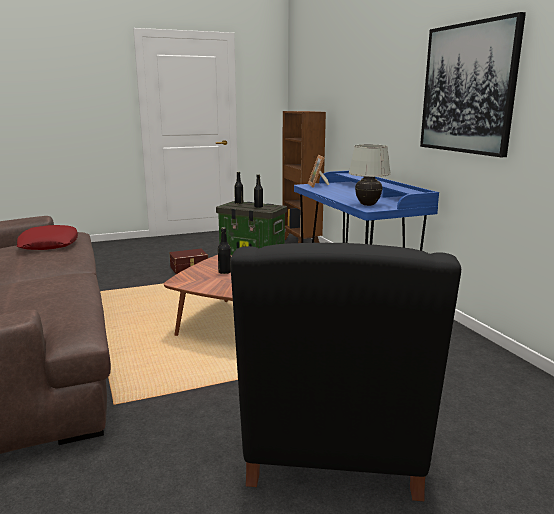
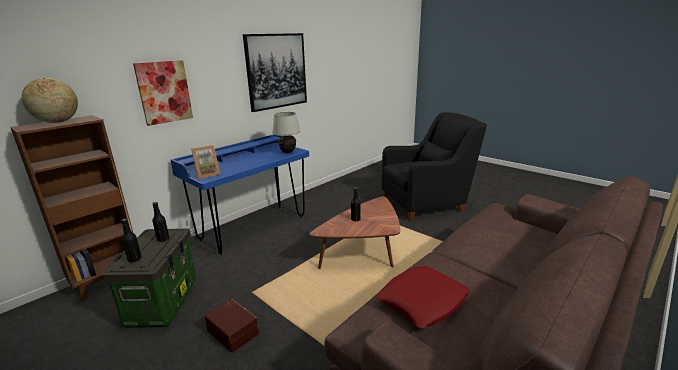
camera: 115 degrees left, 5 degrees up
(304, 111) = (57, 122): none -> globe
(364, 101) = (164, 92): none -> picture

